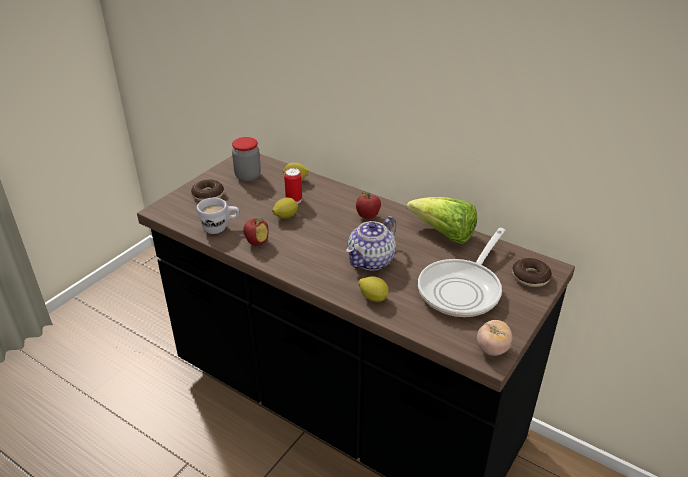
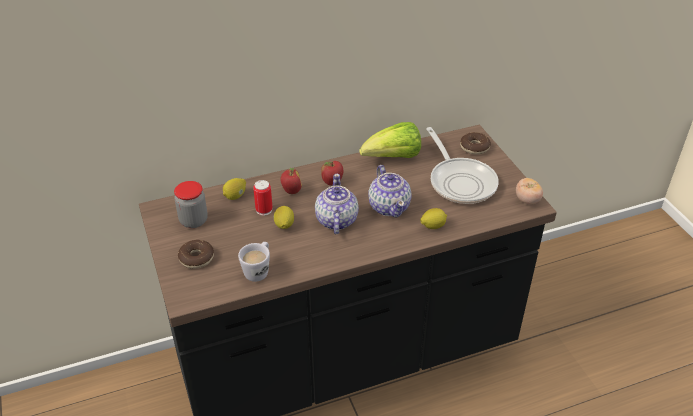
camera: 55 degrees left, 5 degrees up
(257, 242) = (304, 257): apple -> apple (291, 191)
(319, 239) = (336, 220): none -> teapot

